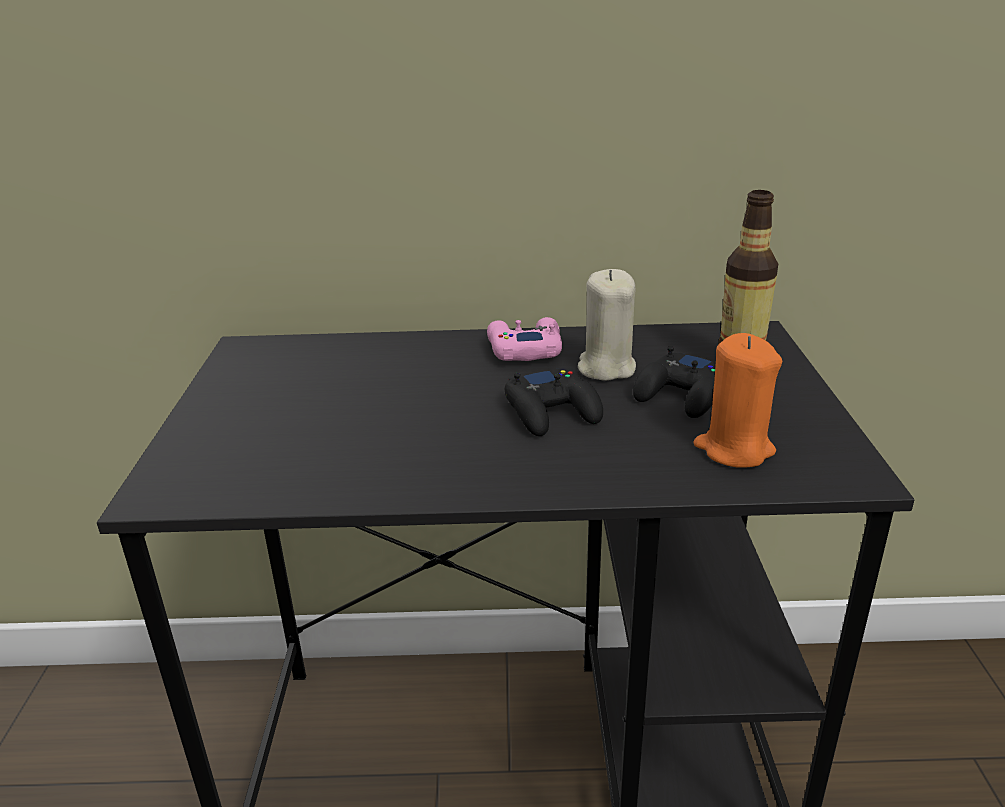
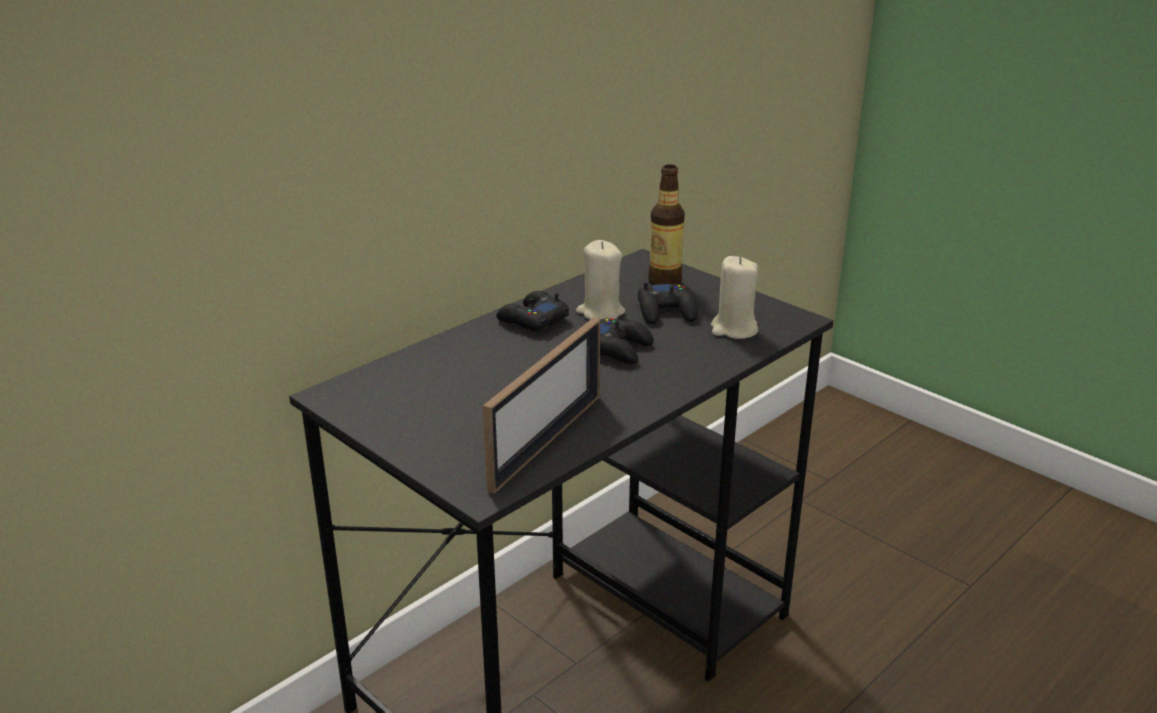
camera: 45 degrees left, 0 degrees up
(302, 474) = (546, 441): none -> picture frame
(524, 349) = (532, 320): pink game controller -> black game controller
(734, 449) = (734, 329): orange candle -> beige candle

